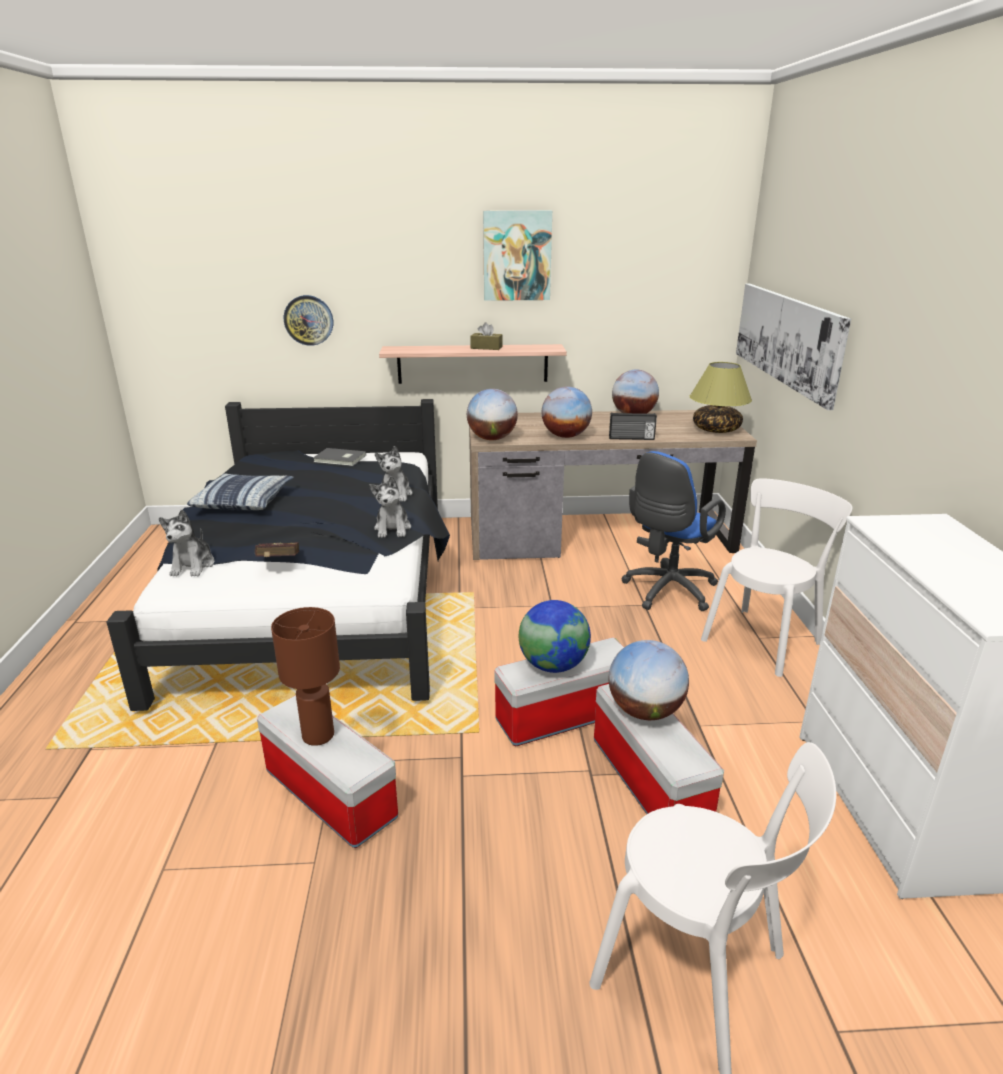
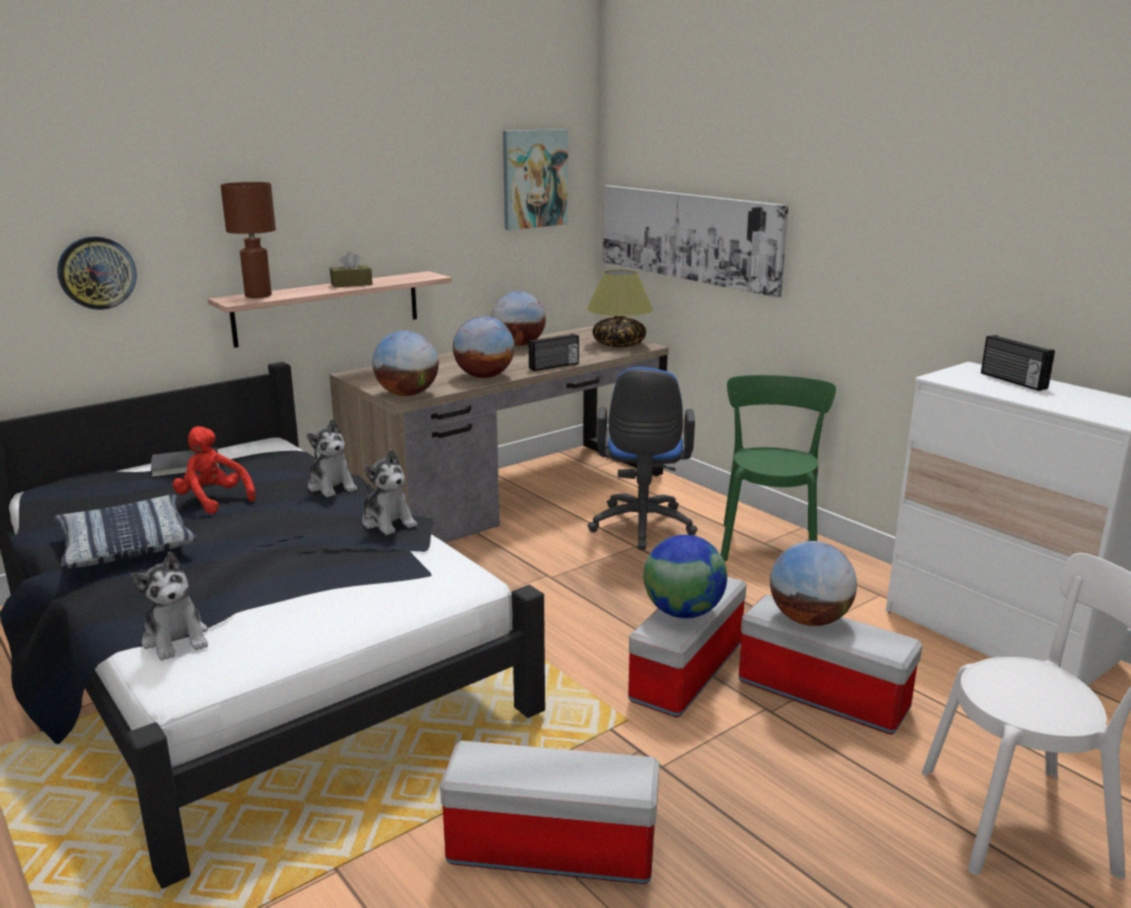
camera: 35 degrees left, 5 degrees down
(278, 564) = (305, 599): red book -> none
(317, 736) = (546, 771): brown table lamp -> brown table lamp (258, 296)
(322, 486) = (213, 501): none -> red plush toy
(517, 256) = (370, 166): picture -> picture (534, 179)
(763, 639) = (768, 542): white chair -> green chair
(952, 545) = (1012, 381): none -> radio

